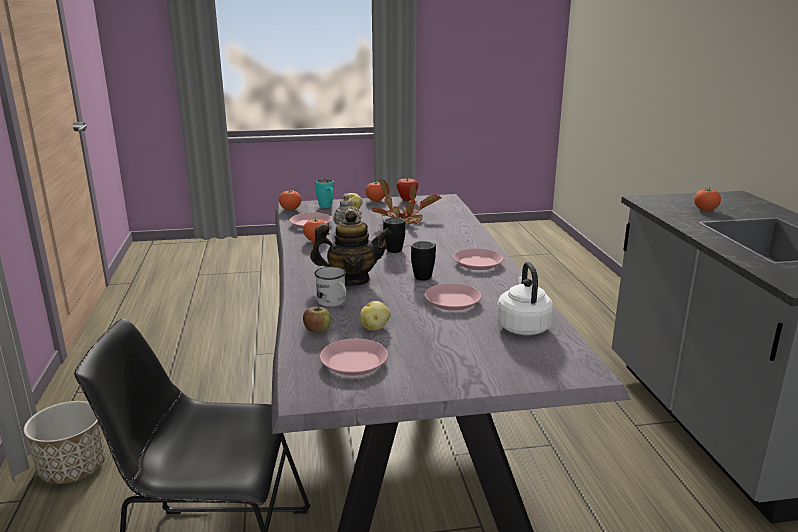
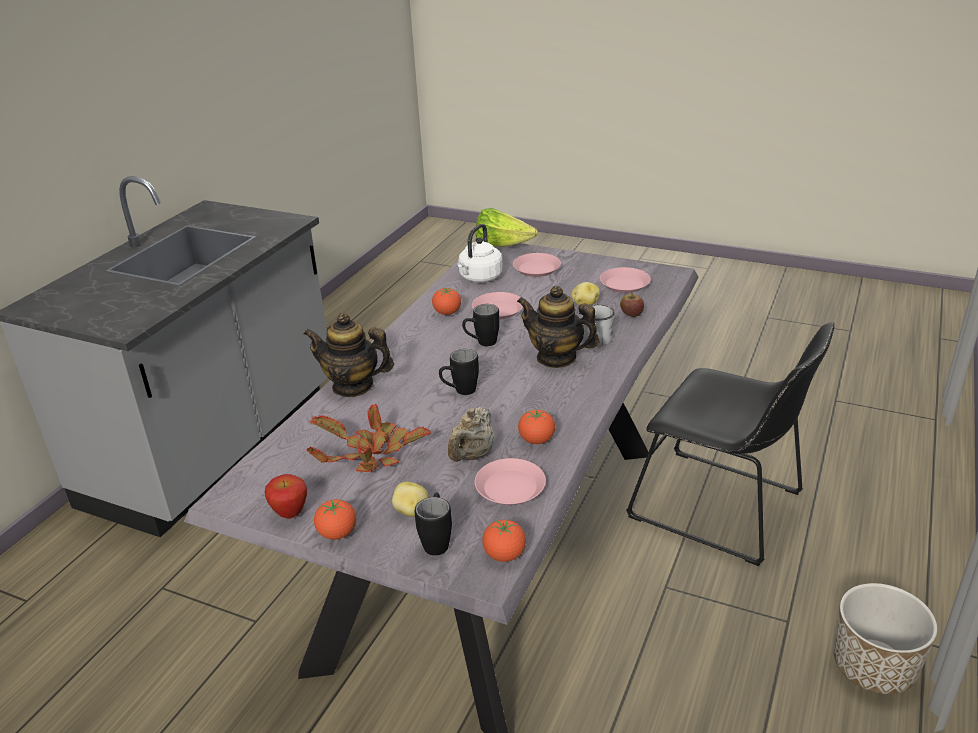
camera: 145 degrees left, 10 degrees up
(327, 207) = (437, 540): turquoise mug -> black mug
(470, 236) = (353, 386): none -> teapot
(477, 263) = (412, 344): pink plate -> pink plate (537, 269)
(572, 376) = (502, 246): none -> lettuce
(705, 210) = (126, 296): tomato -> tomato (447, 313)

